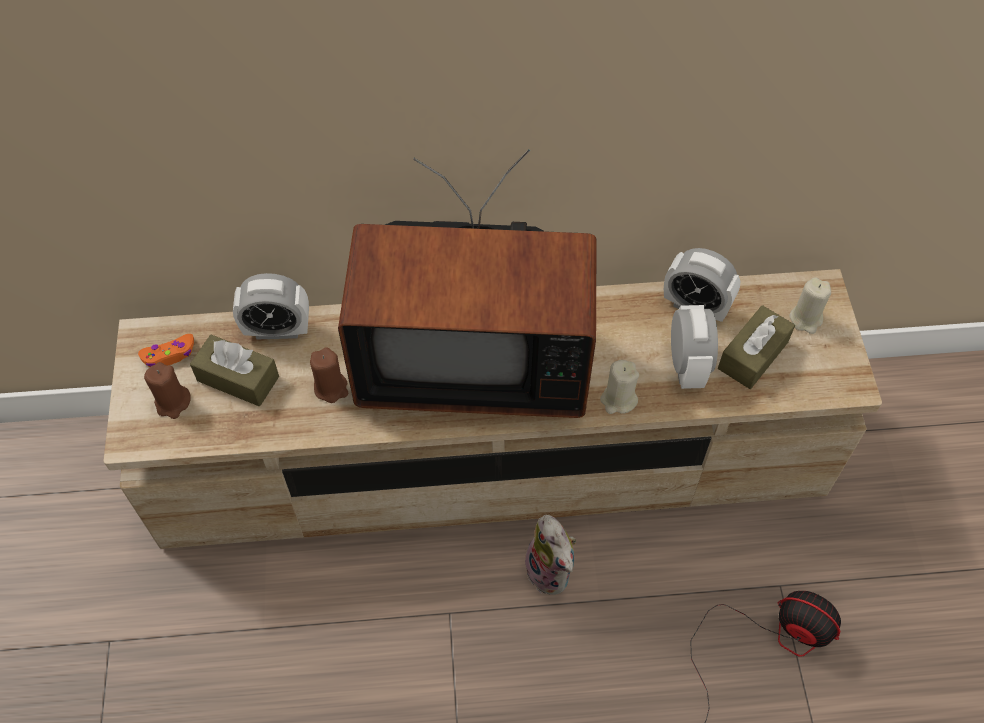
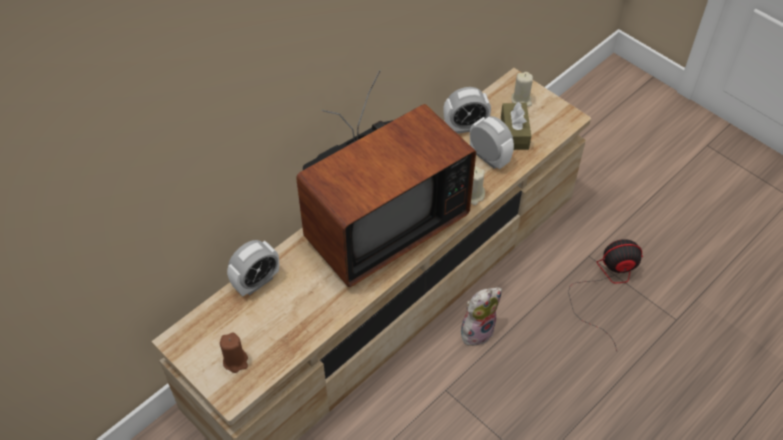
camera: 40 degrees left, 5 degrees down
(169, 355) = (205, 338): orange game controller -> none
(238, 378) = (261, 322): brown tissue box -> none
(331, 387) = (319, 290): brown candle -> none
(551, 571) = (477, 330): plush toy -> plush toy turned 60 degrees counterclockwise

